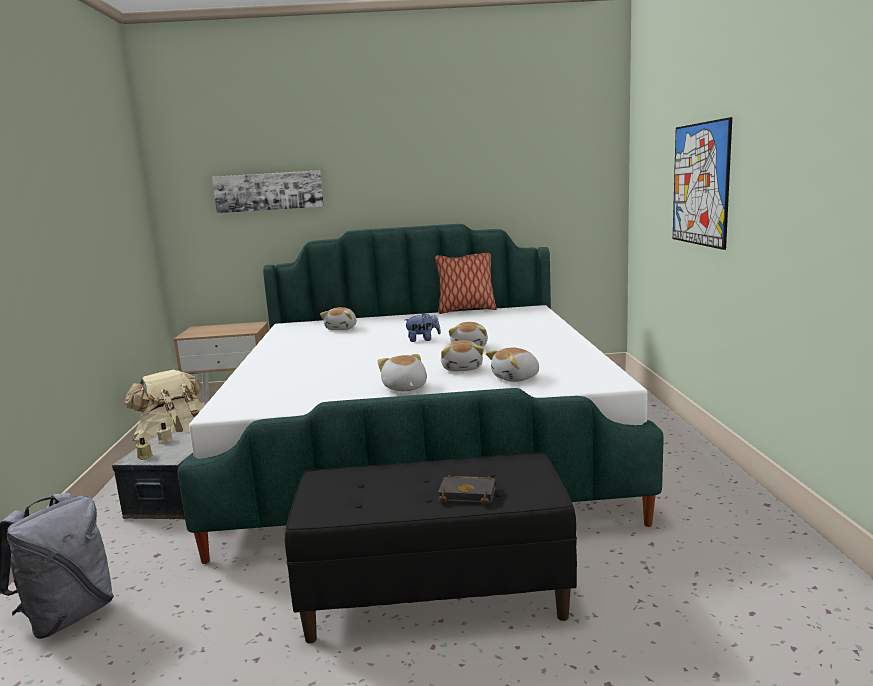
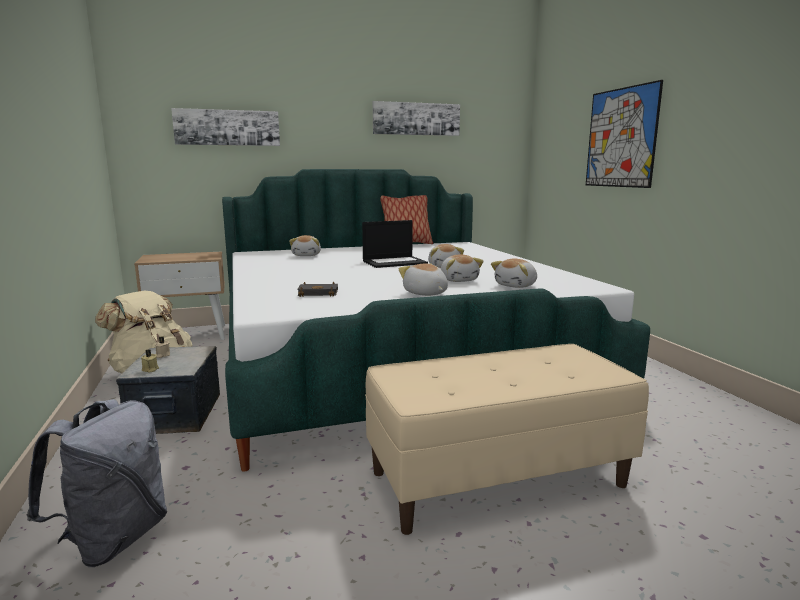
camera: 15 degrees left, 0 degrees up
(423, 340) = (395, 262): plush toy -> laptop
(436, 595) = (498, 478): black bench -> beige bench
(469, 493) = (548, 376): black book -> black book (319, 293)
(479, 164) = (416, 119): none -> picture

